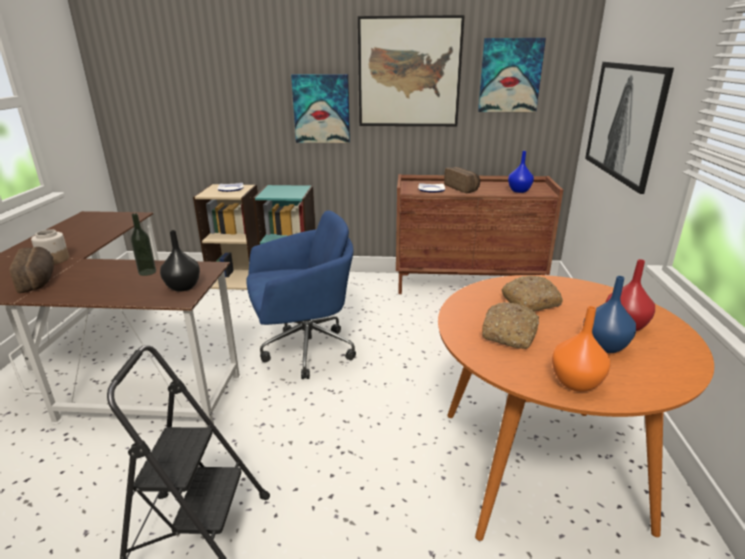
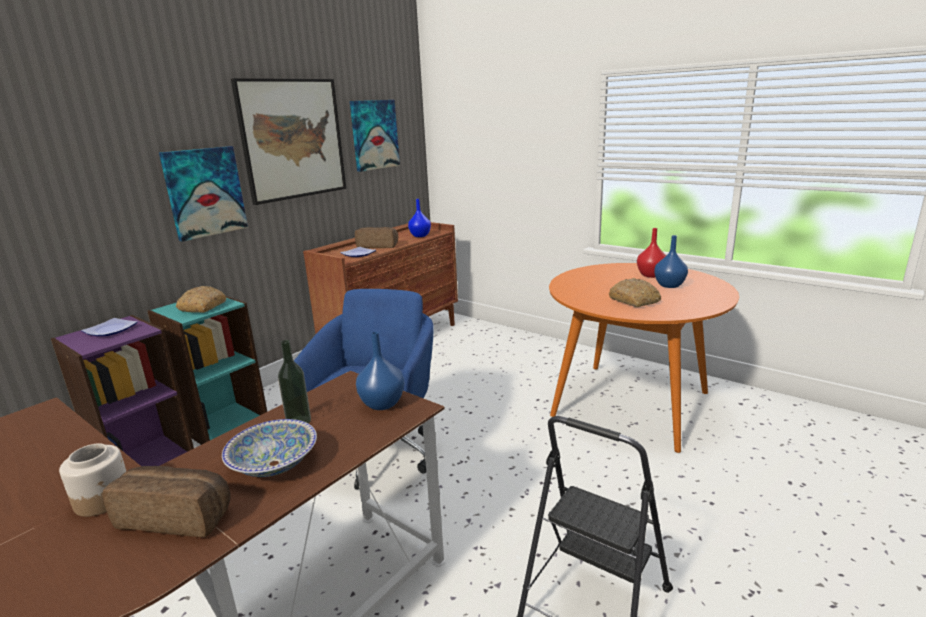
camera: 55 degrees left, 5 degrees down
(94, 283) = (274, 464): none -> bowl
(184, 287) = (382, 403): black vase -> blue vase
(238, 279) = (145, 462): beige bookcase -> purple bookcase
(531, 302) = (597, 285): bread -> bread (203, 307)
(577, 383) = (704, 301): orange vase -> none
(623, 121) = (495, 159): picture -> none

